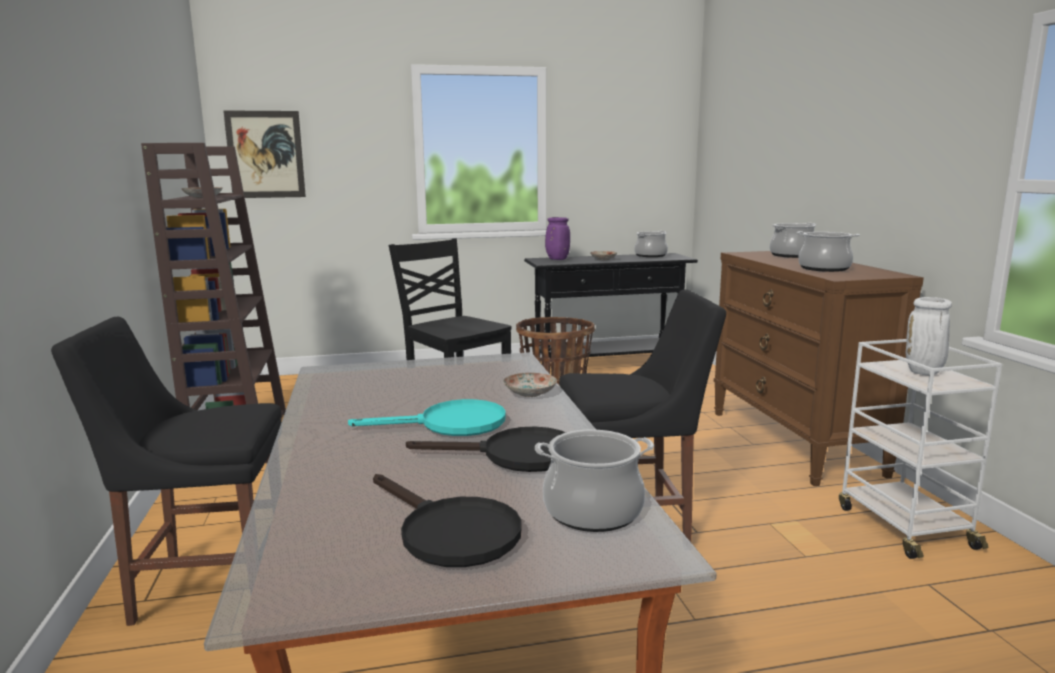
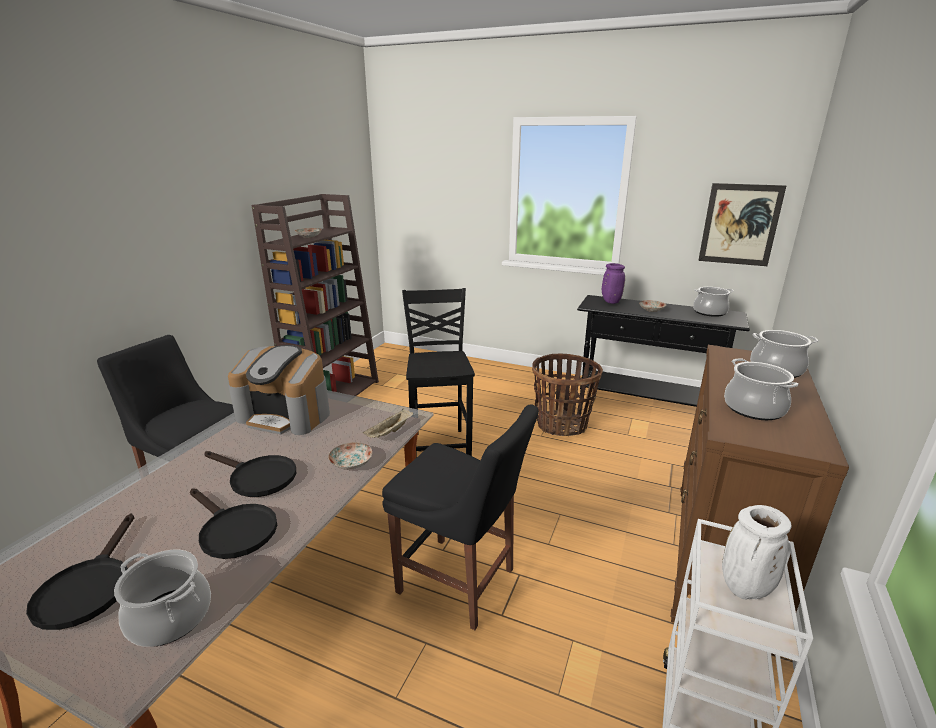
camera: 35 degrees right, 10 degrees up
(265, 154) = (407, 190): picture -> picture (740, 224)
(370, 385) = (286, 415): none -> coffee machine
(451, 424) = (257, 477): turquoise frying pan -> black frying pan
(520, 370) = (389, 432): none -> beige tray

